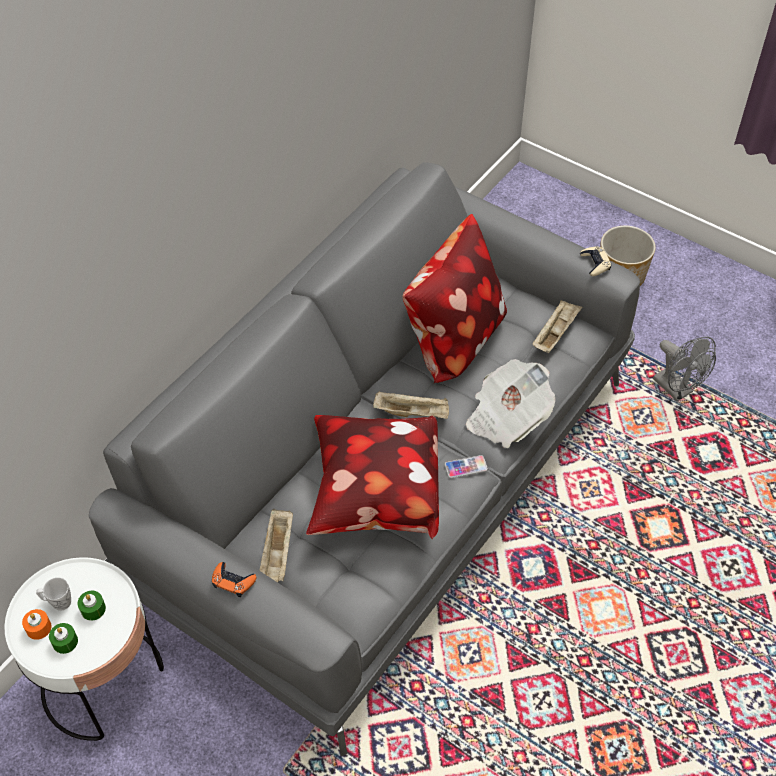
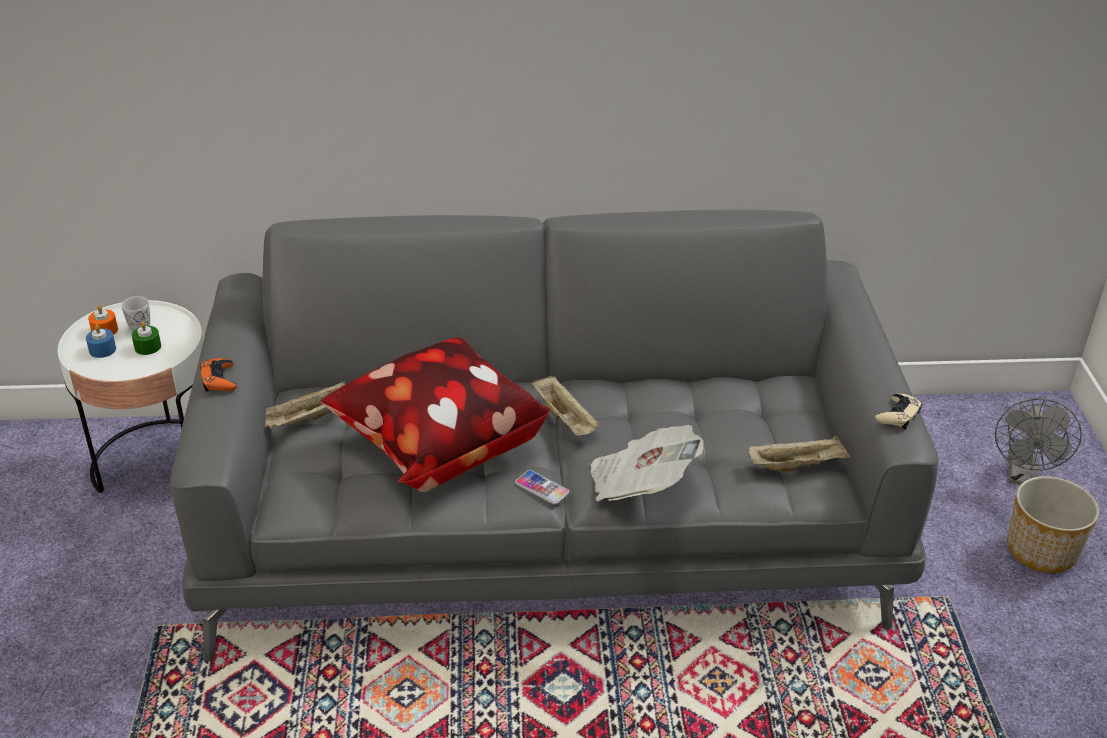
camera: 50 degrees right, 15 degrees down
(65, 642) = (102, 350): green candle -> blue candle
(452, 339) = (692, 400): pillow -> none
(677, 390) = (952, 687): grey fan -> grey fan (1023, 476)

